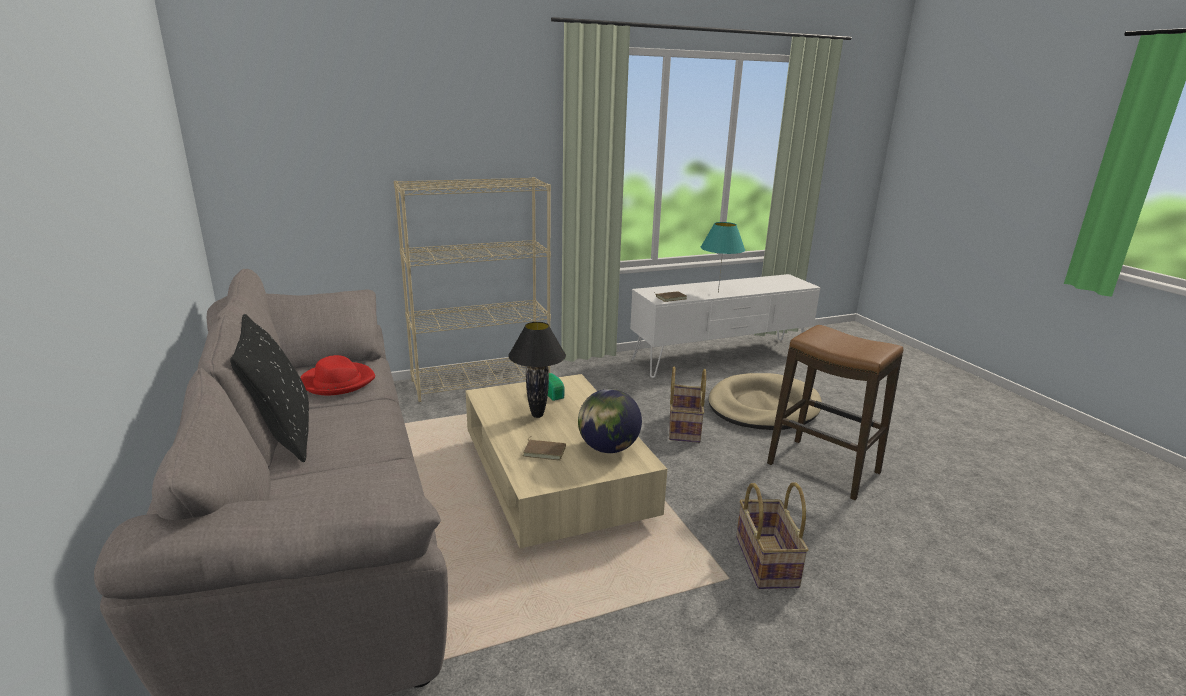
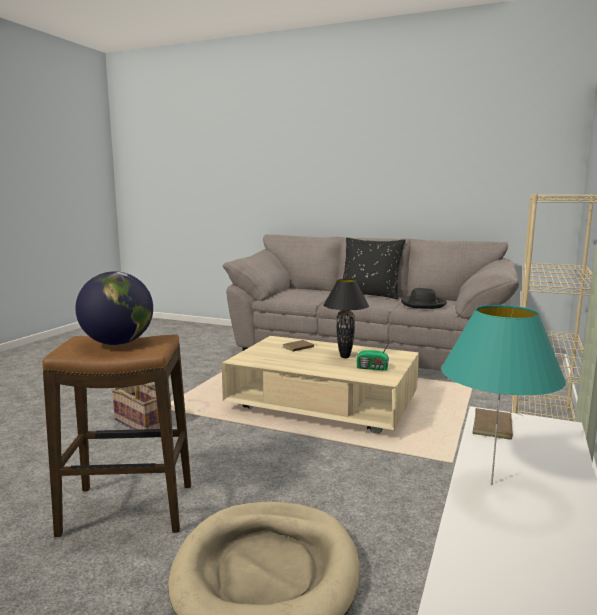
camera: 135 degrees right, 10 degrees down
(337, 381) = (423, 304): red hat -> black hat
(608, 448) = (270, 358): globe -> globe (118, 343)
(683, 427) = (311, 484): basket -> none

